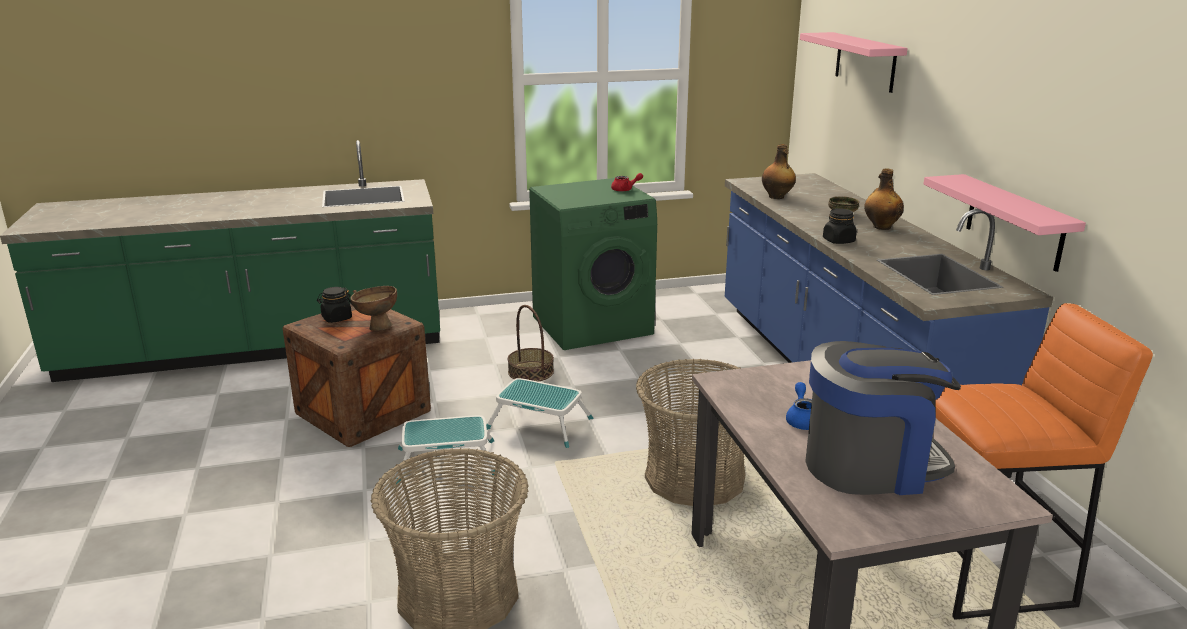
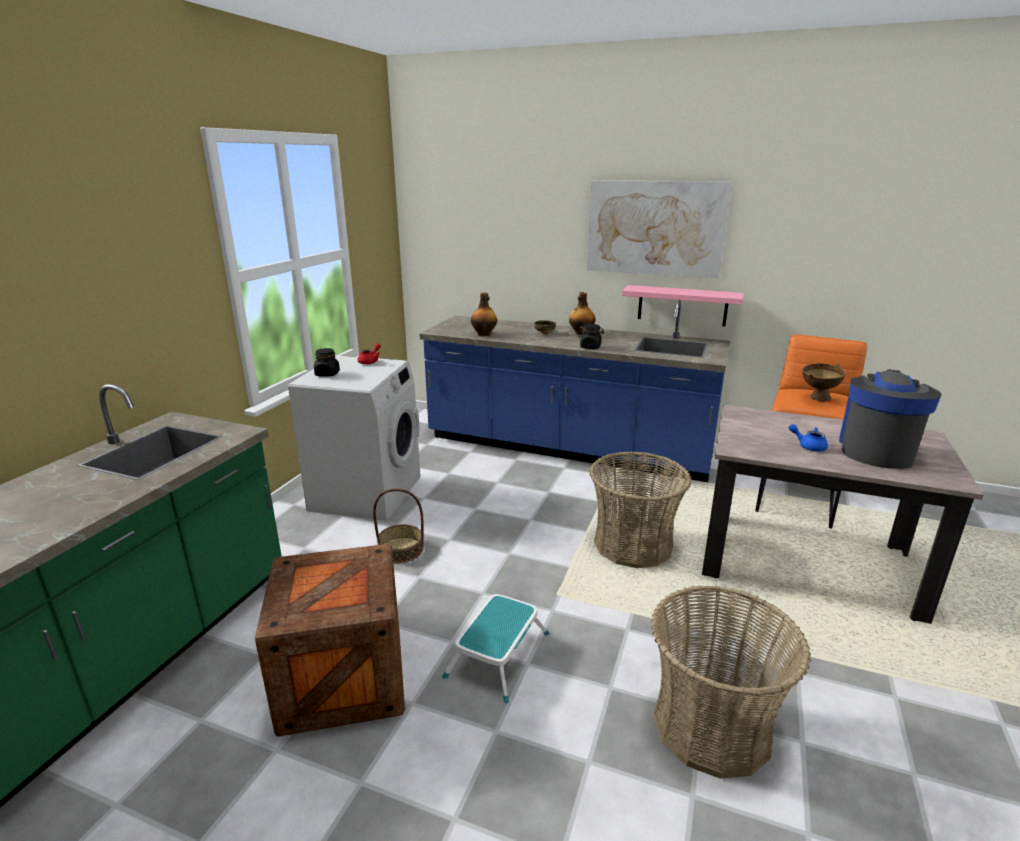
camera: 55 degrees left, 0 degrees up
(336, 318) = (299, 591): black jar -> black jar (327, 374)
(376, 326) = (359, 571): brown bowl -> brown bowl (817, 399)
(539, 424) = (490, 579): turquoise step ladder -> none
(593, 326) = (368, 492): green washing machine -> white washing machine
(865, 61) = (498, 224): pink shelf -> none
(1000, 94) = (655, 228): none -> picture

